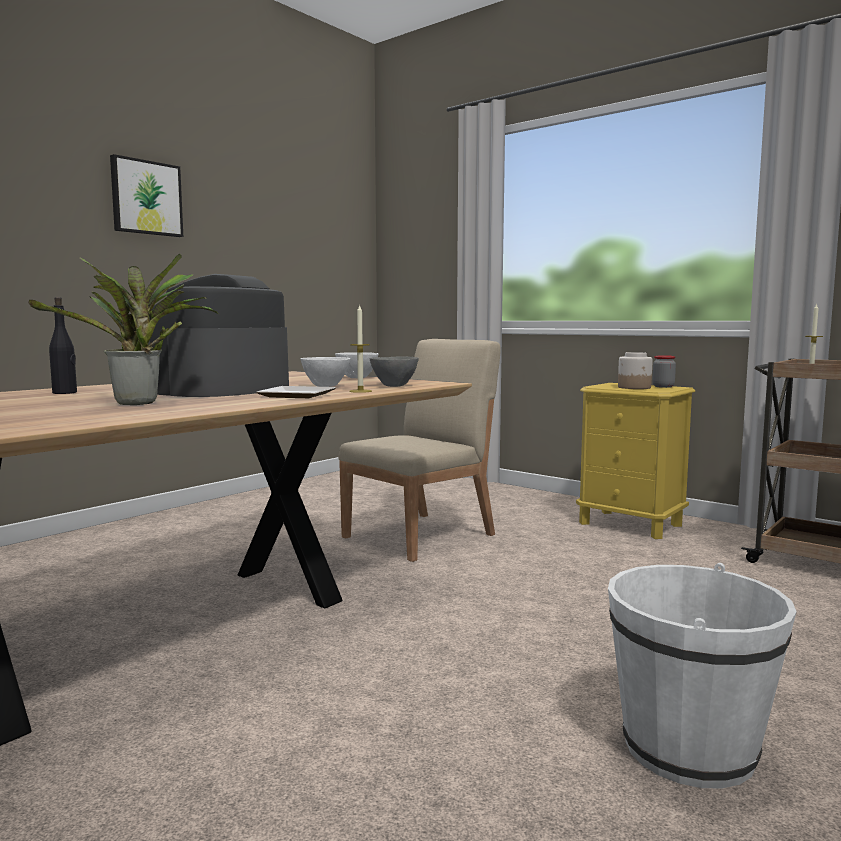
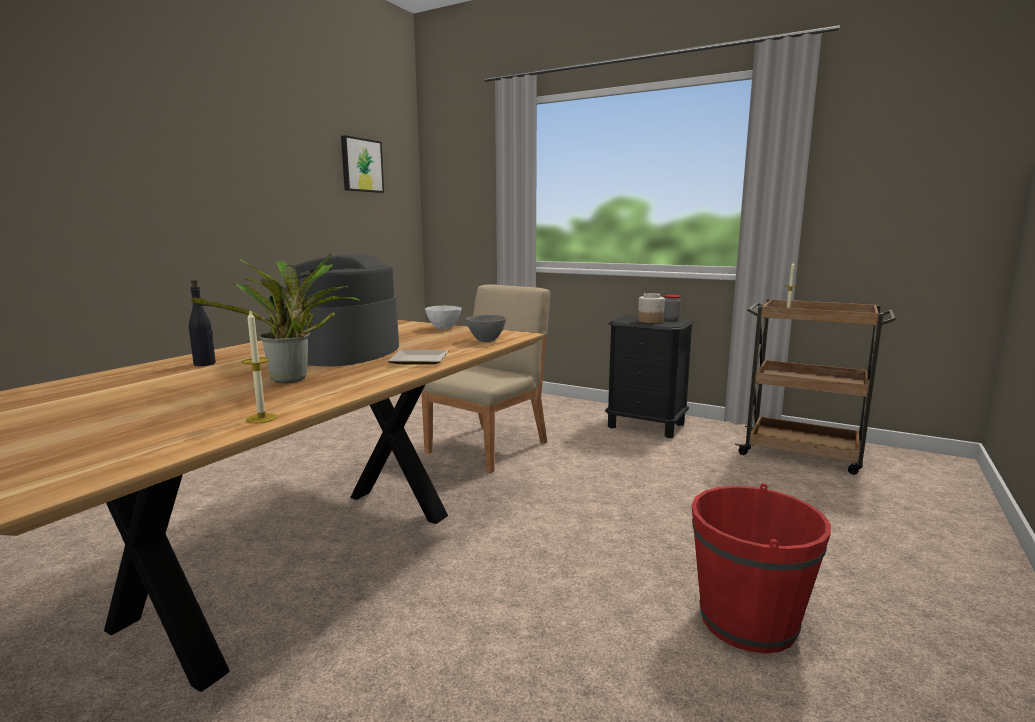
camera: 10 degrees left, 5 degrees up
(146, 198) = (227, 160): picture -> picture (361, 165)
(326, 386) = (430, 344): white bowl -> none
(360, 391) = (466, 350): candle -> candle (261, 418)
(631, 524) = (646, 425): yellow nightstand -> black nightstand
(688, 748) = (747, 621): white bucket -> red bucket

